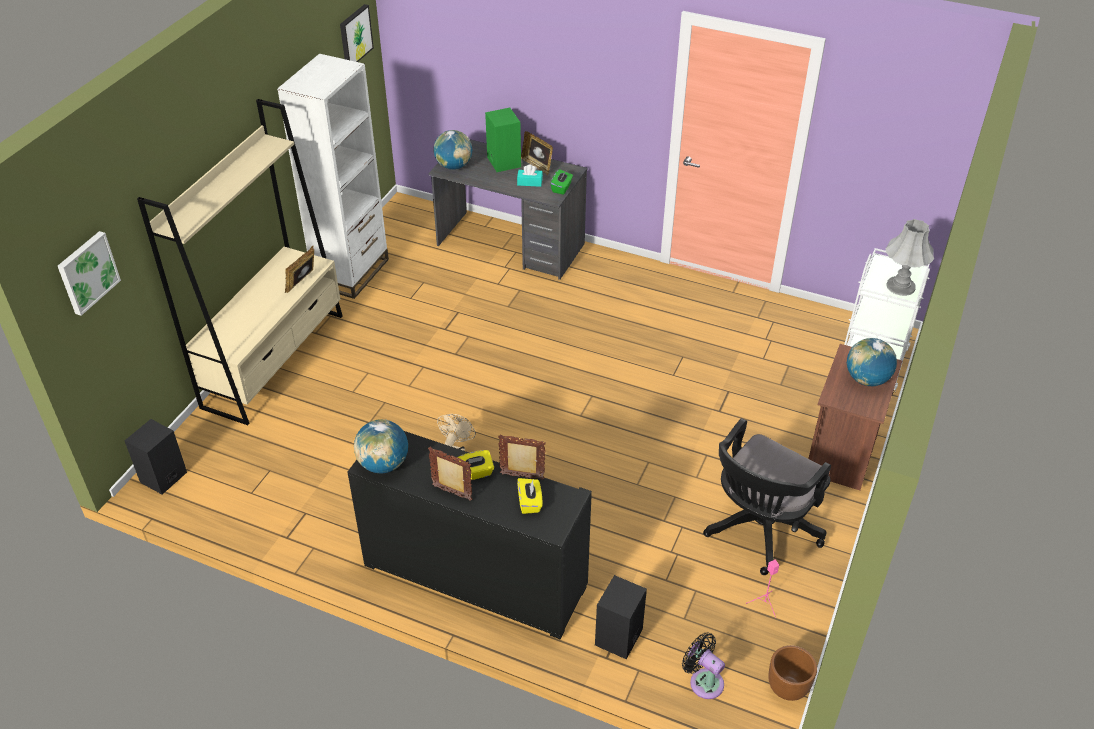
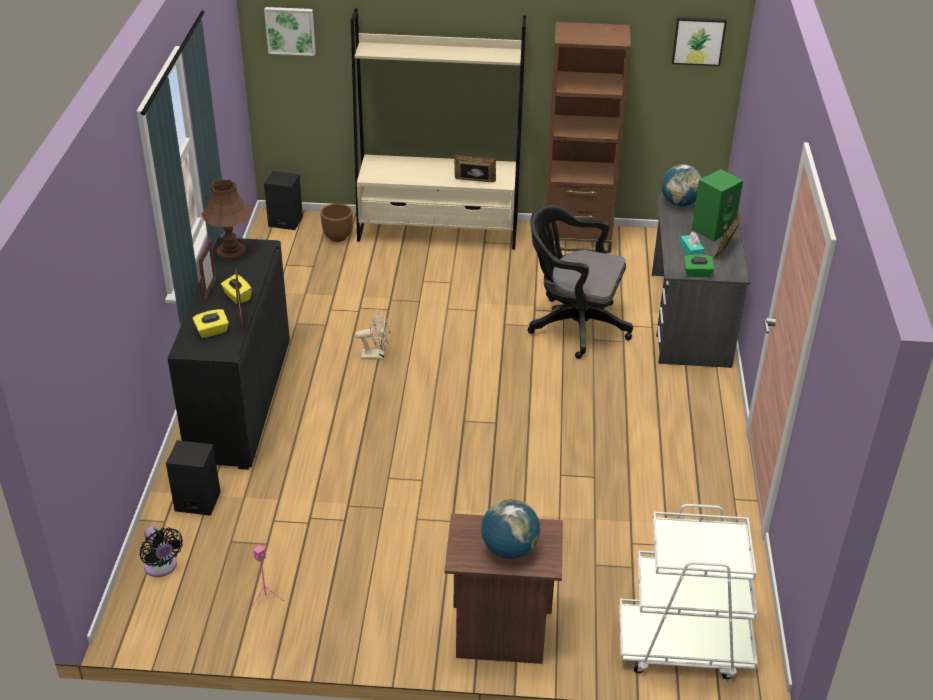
camera: 70 degrees right, 5 degrees down
(351, 273) = (576, 238): white bookcase -> brown bookcase
(383, 464) = (231, 251): globe -> brown table lamp
(703, 681) = (162, 567): black fan -> black fan turned 120 degrees clockwise
(759, 531) = (361, 579): black office chair -> black office chair (573, 325)
(788, 688) = (167, 629): brown planter -> brown planter (338, 237)
(900, 286) = (692, 554): grey table lamp -> none

